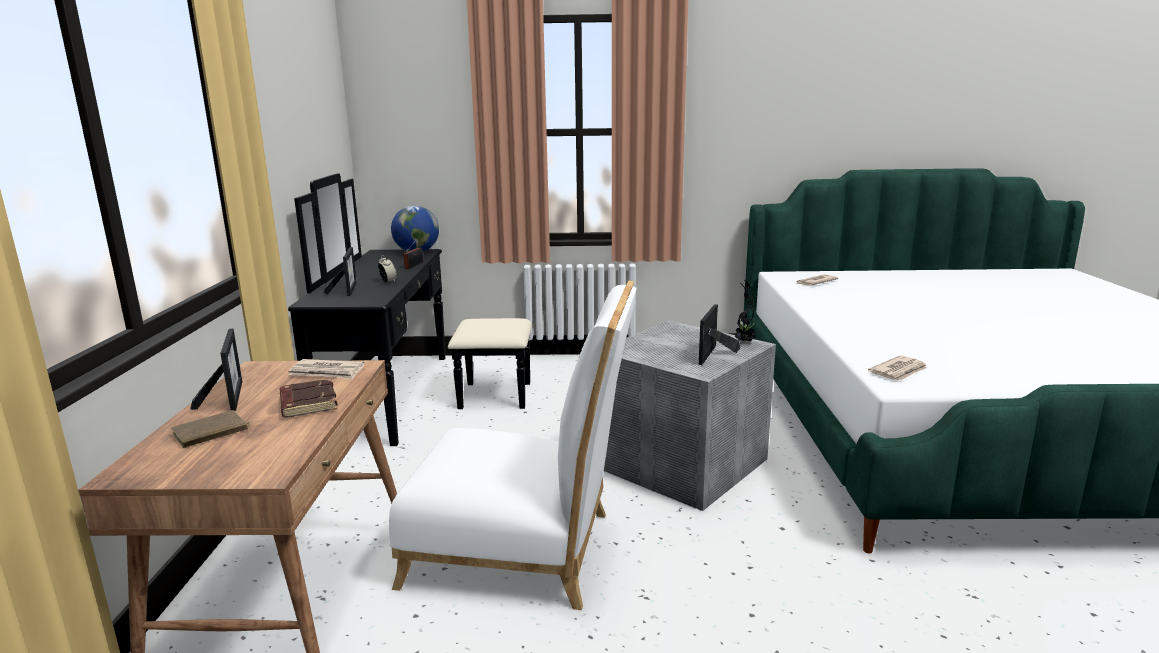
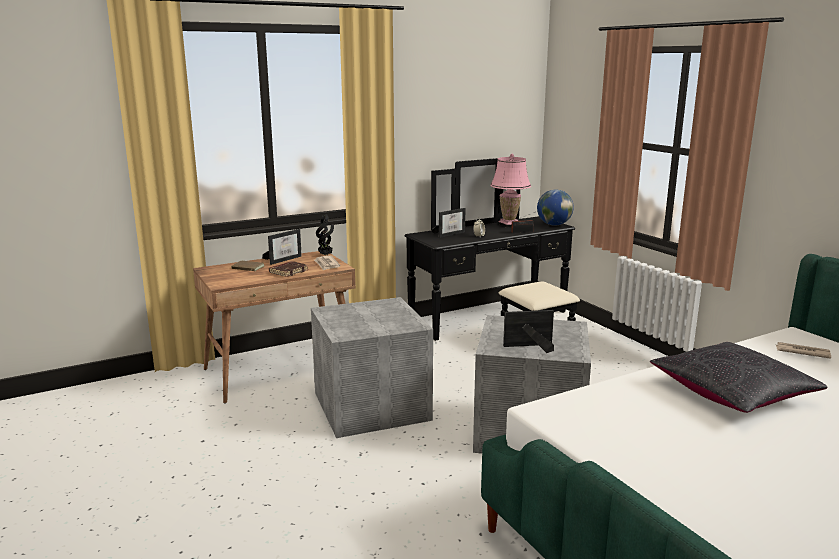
camera: 60 degrees right, 0 degrees up
(375, 264) = (509, 225): none -> pink table lamp
(522, 550) = (370, 407): white chair -> grey storage box
(744, 342) = (576, 352): potted plant -> potted plant (326, 255)
(884, 318) = (731, 393): none -> black pillow
(899, 371) = (577, 410): newspaper -> none

